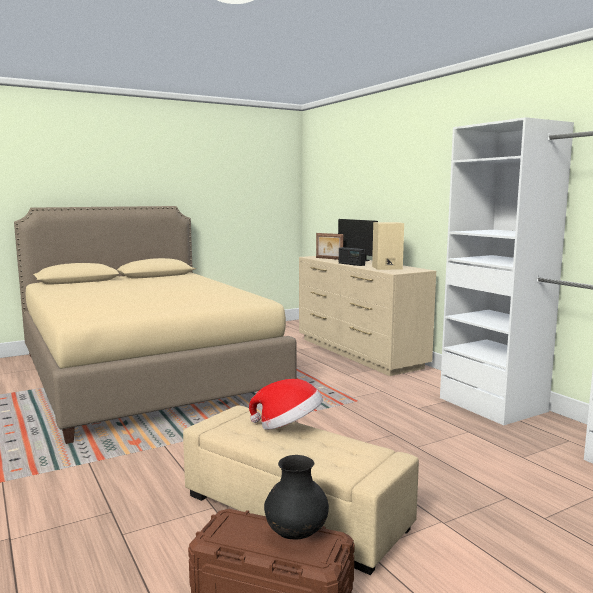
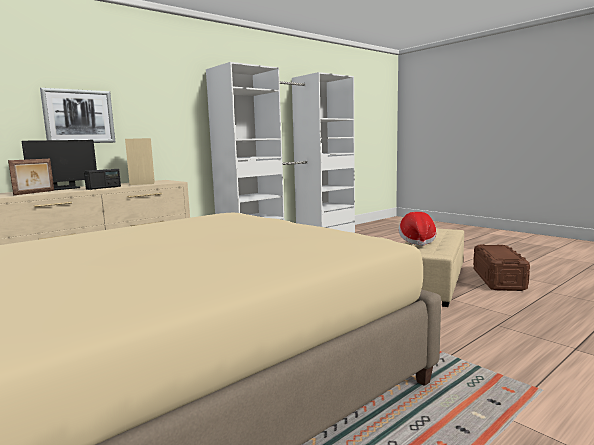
camera: 100 degrees left, 0 degrees up
(296, 534) = (490, 249): black vase -> none
(389, 198) = (79, 116): none -> picture

